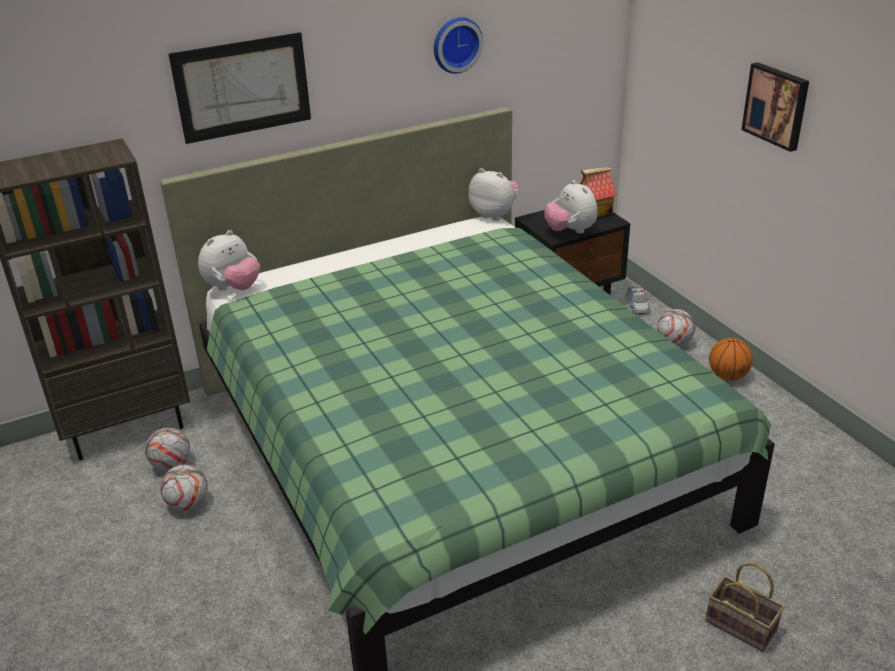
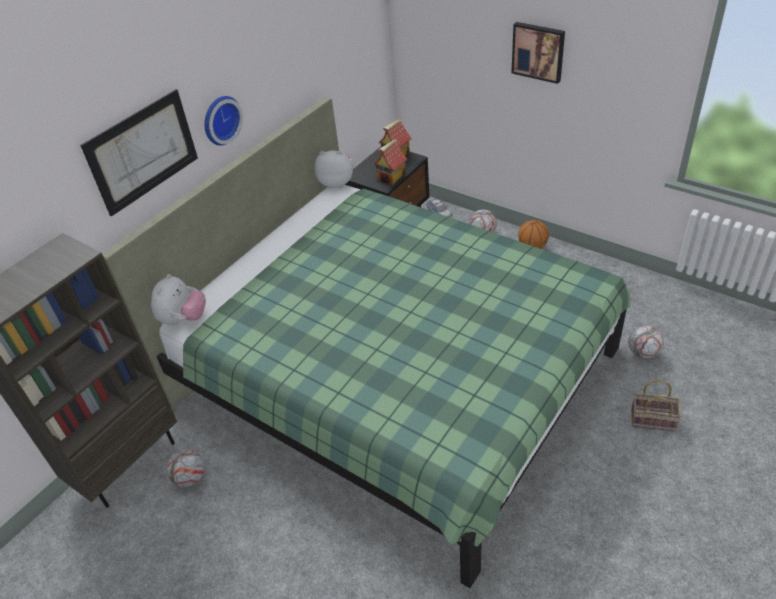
camera: 25 degrees left, 10 degrees up
(188, 504) = (229, 503): football -> football (643, 353)
(456, 44) = (283, 59): wall clock -> wall clock (220, 119)
(570, 231) = (391, 177): plush toy -> toy house

